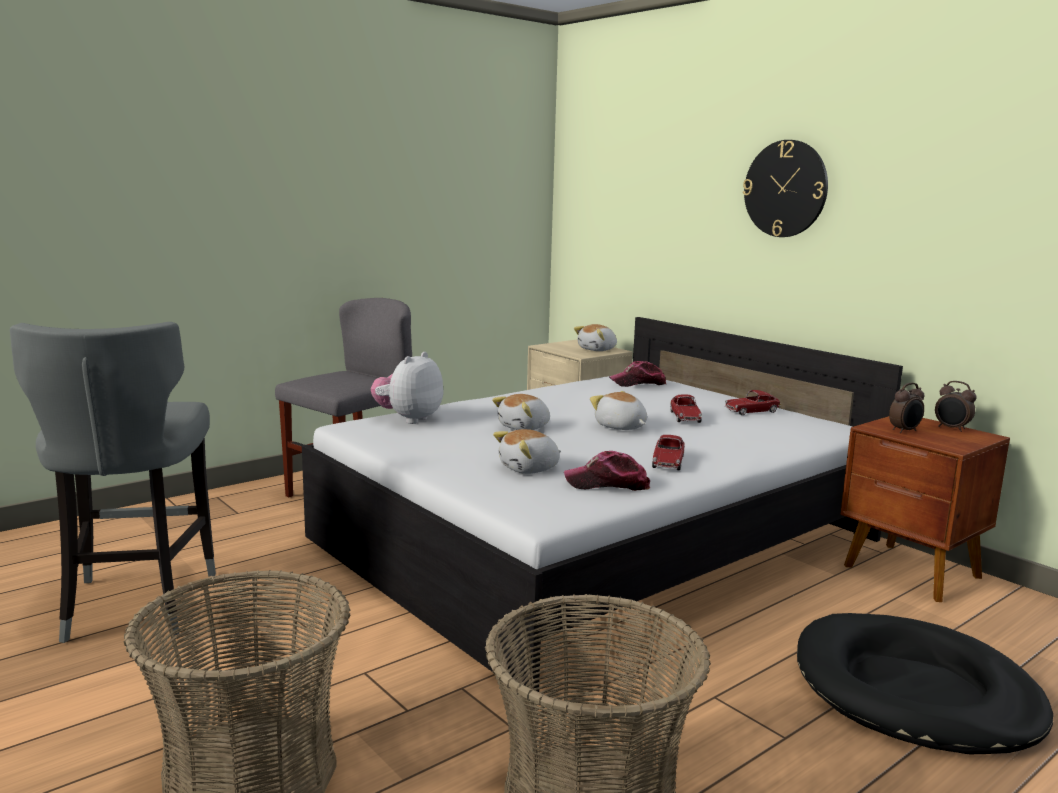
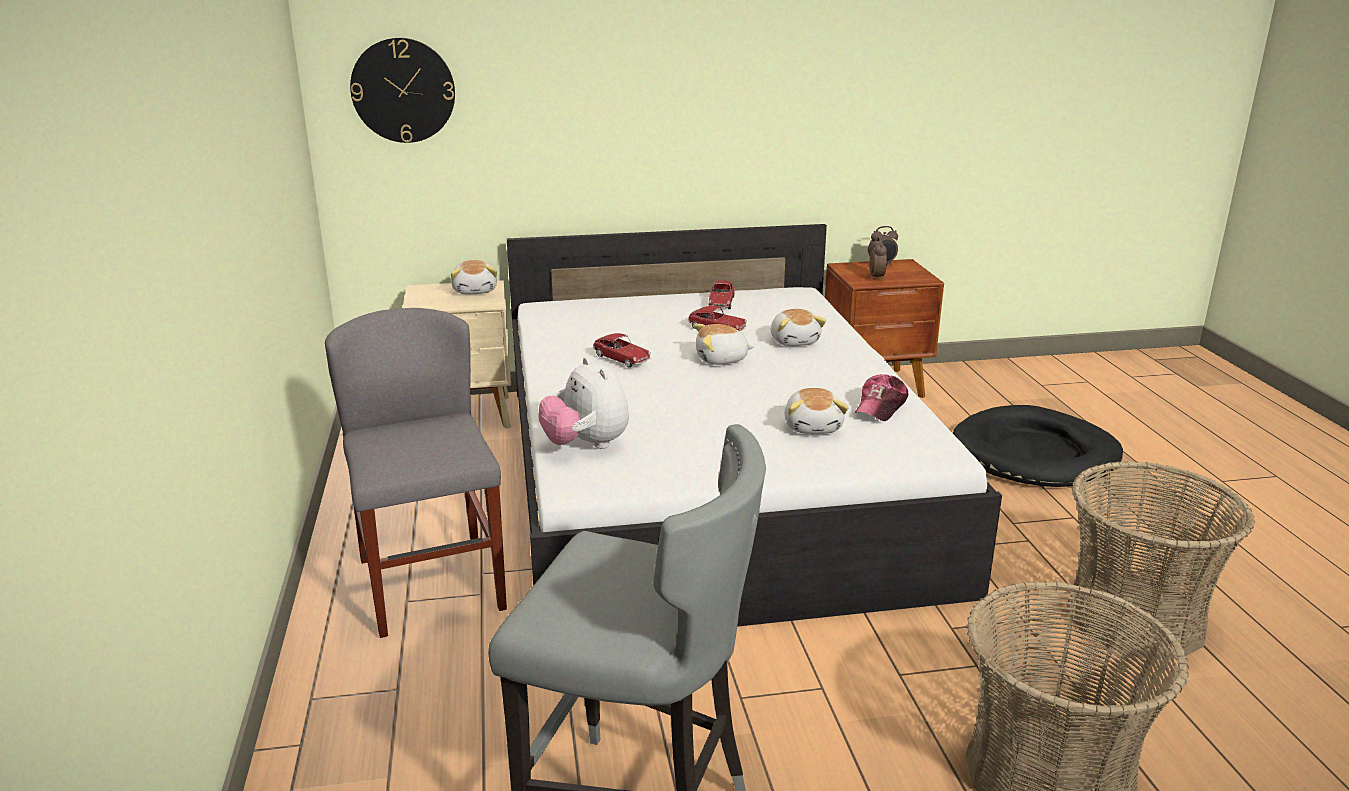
camera: 60 degrees left, 10 degrees up
(525, 427) = (677, 398): plush toy -> plush toy (795, 341)
(638, 383) = (585, 313): cap -> none
(668, 462) = (837, 370): toy car -> toy car (621, 358)
(785, 189) = (682, 73): wall clock -> wall clock (403, 90)

